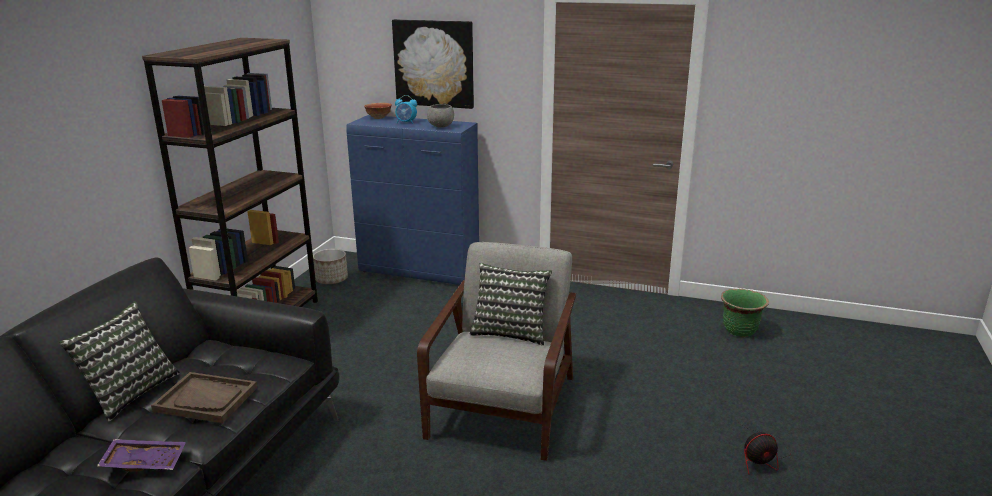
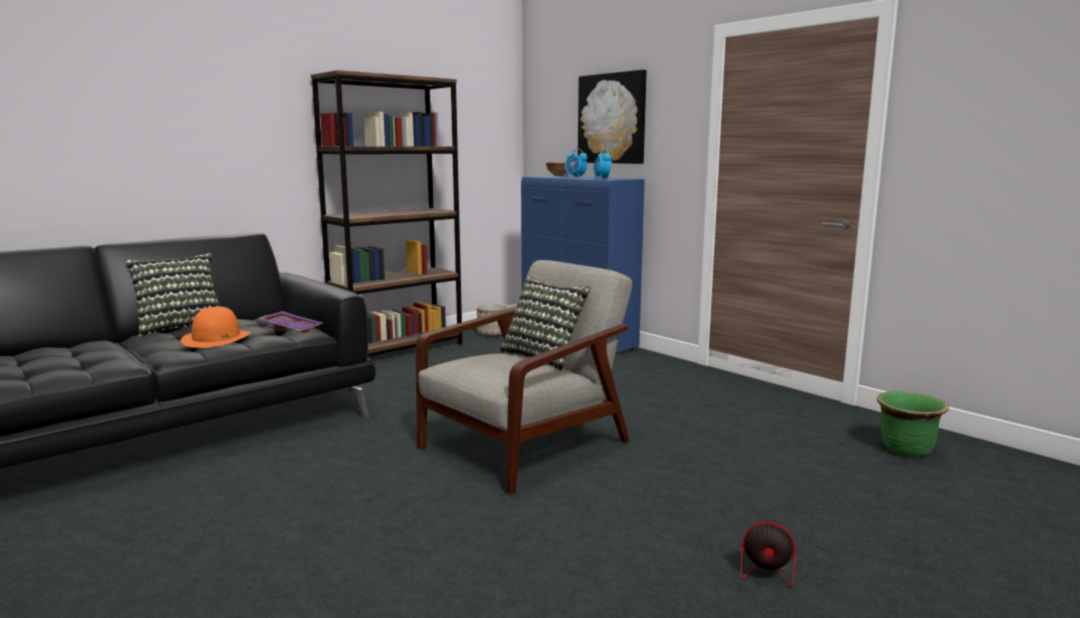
camera: 30 degrees right, 10 degrees down
(145, 461) = (117, 358): purple tray -> purple tray (292, 328)
(206, 399) = (216, 338): brown tray -> orange hat
(441, 126) = (602, 178): grey bowl -> alarm clock

